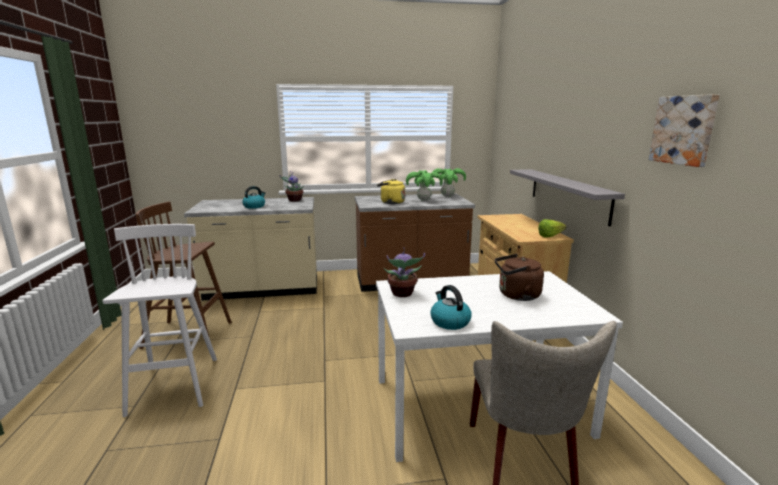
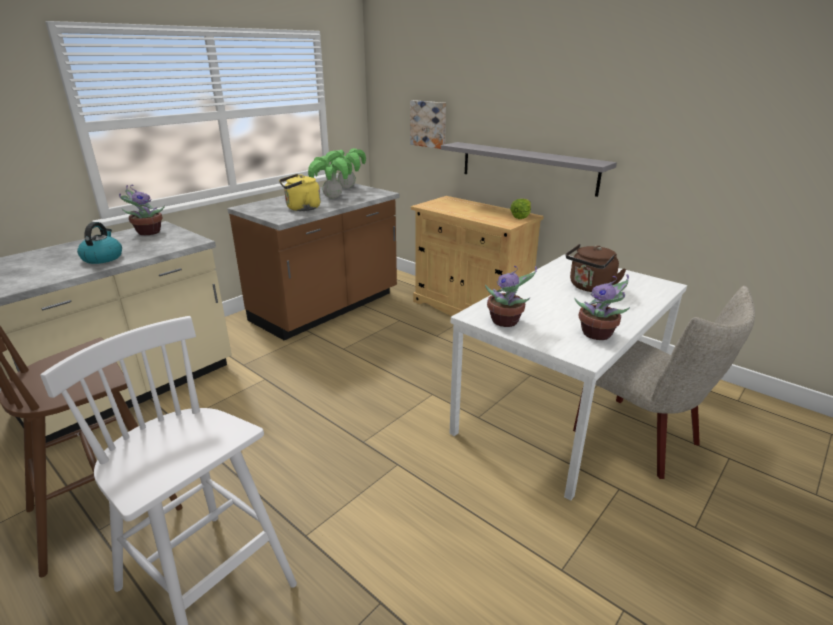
camera: 40 degrees left, 10 degrees up
(449, 322) = (598, 334): kettle -> potted plant
(684, 130) = (693, 97): picture -> picture (429, 124)

